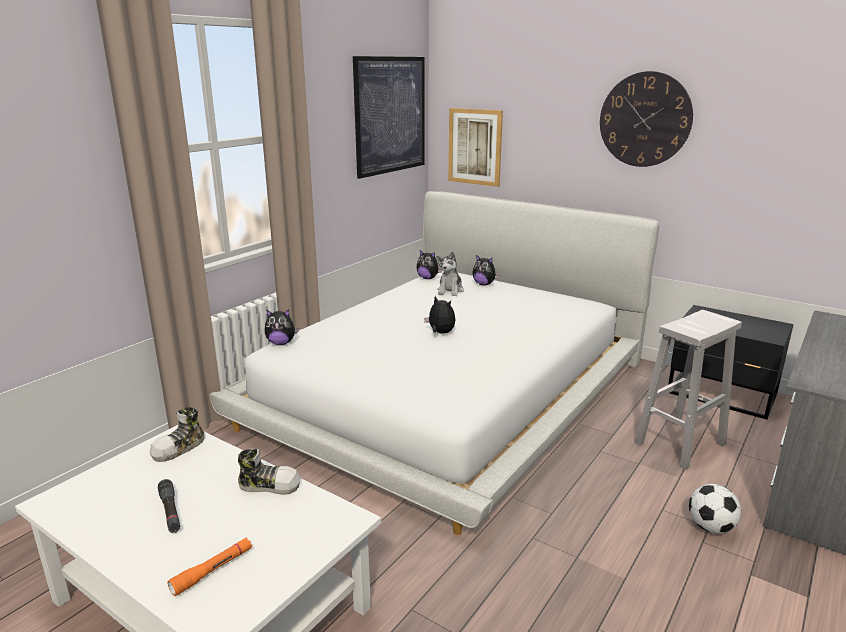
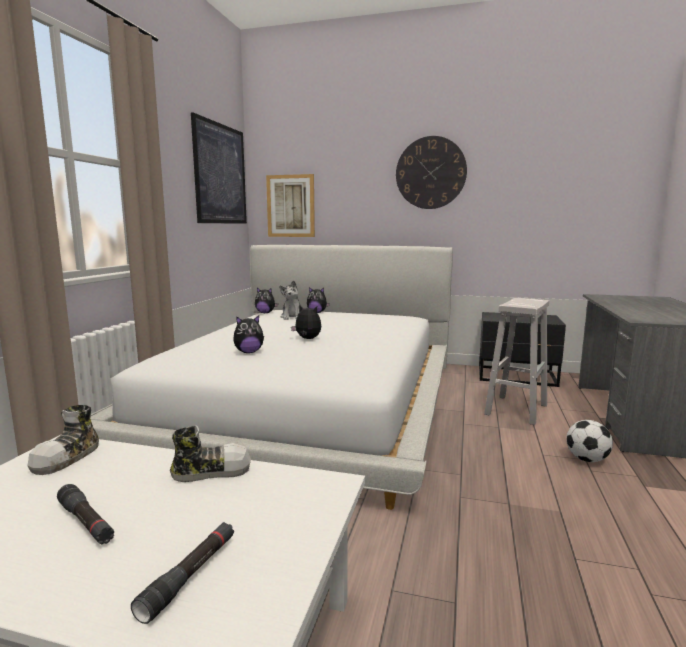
camera: 20 degrees left, 10 degrees down
(213, 571) = (190, 576): orange flashlight -> black flashlight
(281, 343) = (151, 360): plush toy -> plush toy (249, 352)

